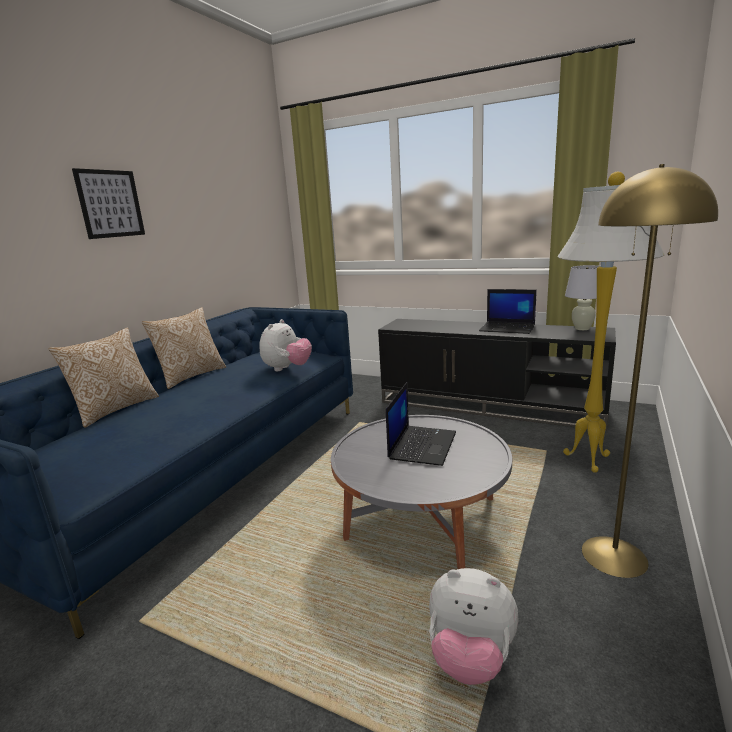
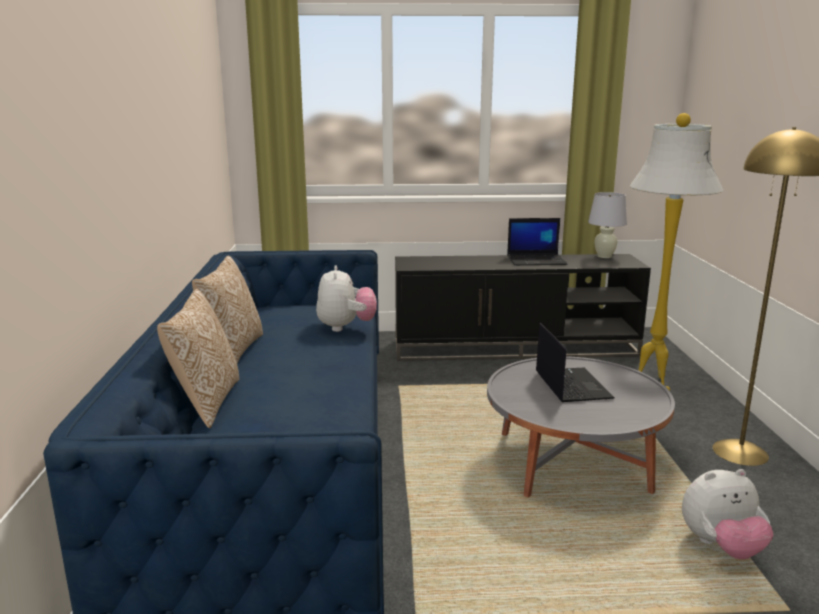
camera: 30 degrees left, 0 degrees up
(110, 204) = (136, 115): picture -> none

